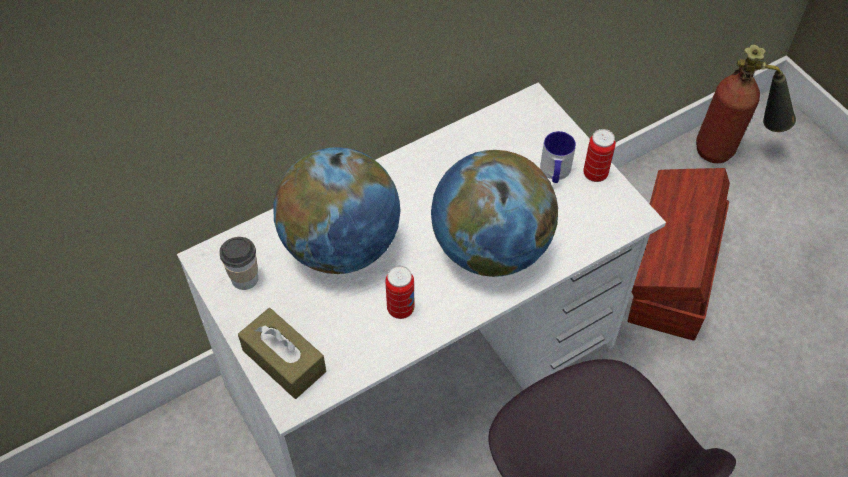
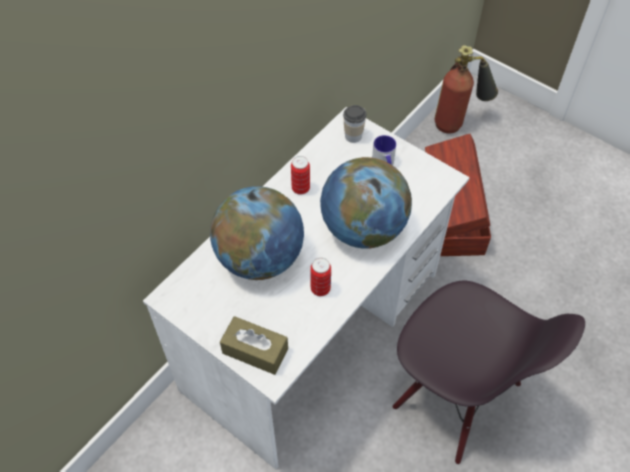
camera: 20 degrees left, 0 degrees up
(245, 278) = (201, 302): cup -> cup (353, 136)
(595, 174) = (410, 158): can -> can (300, 188)

